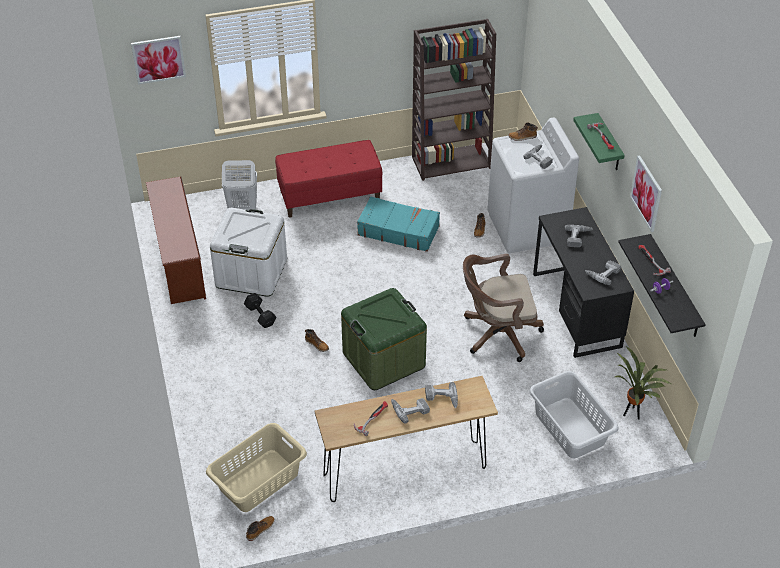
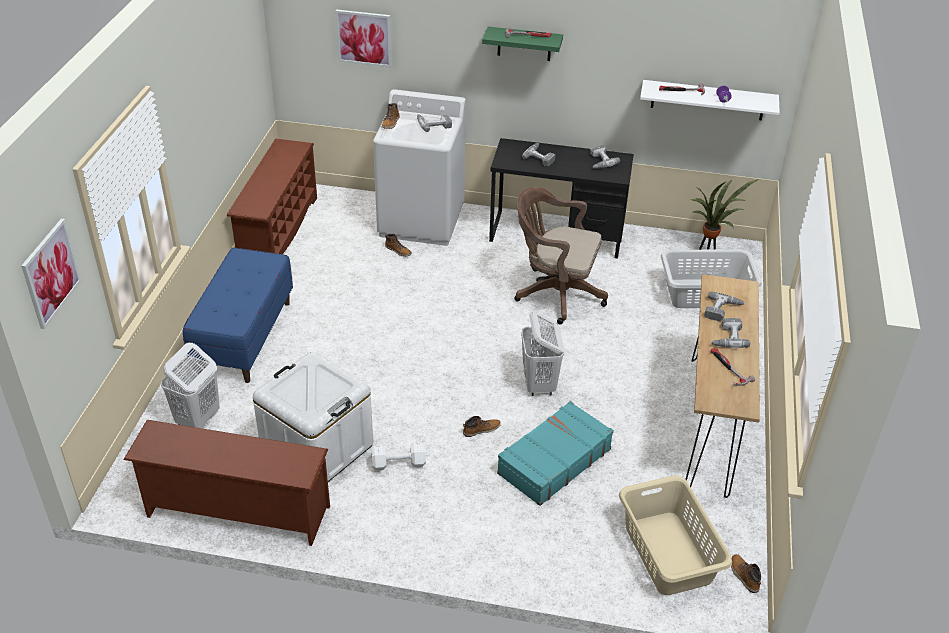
camera: 65 degrees left, 5 degrees down
(260, 315) = (397, 463): black dumbbell -> white dumbbell
(330, 196) = (244, 337): red bench -> blue bench
(383, 359) = (539, 384): green storage box -> white laundry basket
(398, 230) = (349, 305): turquoise suitcase -> turquoise suitcase (553, 461)
(452, 162) = (278, 231): brown bookcase -> brown shoe rack
(497, 334) = (555, 293): brown office chair -> brown office chair turned 90 degrees clockwise
(646, 193) = (623, 43): picture -> picture (364, 38)
(674, 287) = (708, 100): black shelf -> white shelf

